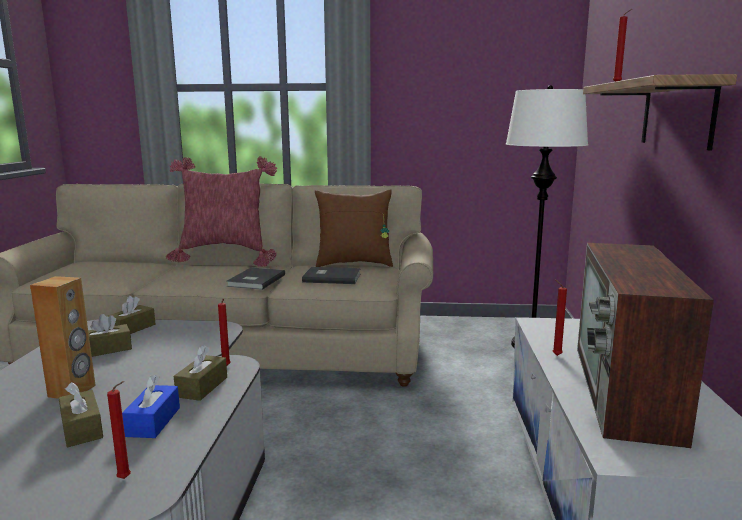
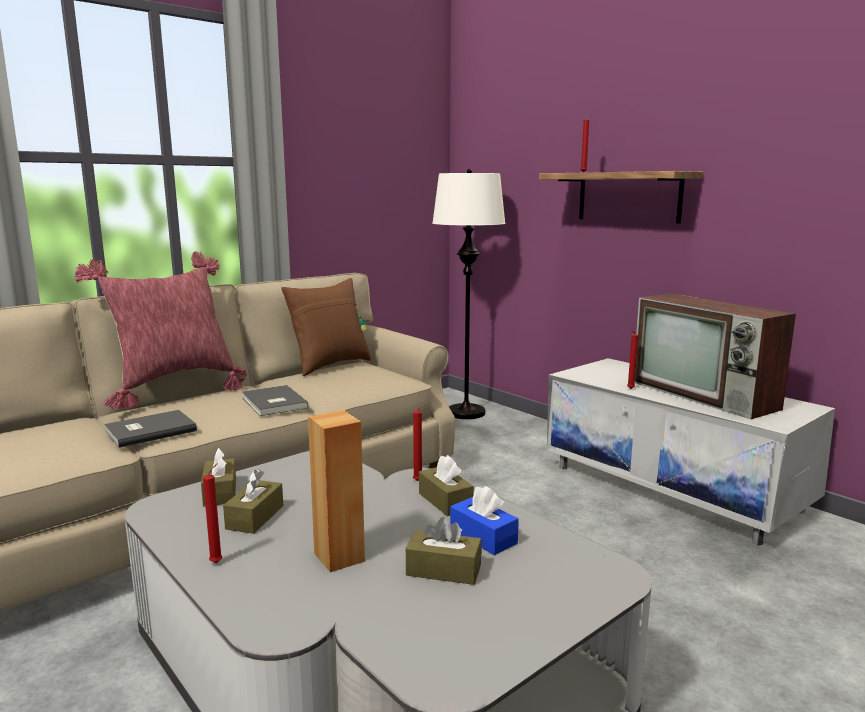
camera: 45 degrees left, 0 degrees up
(126, 478) = (574, 571): red candle -> red candle (218, 562)
(331, 277) = (346, 381): grey book -> grey book (149, 431)

